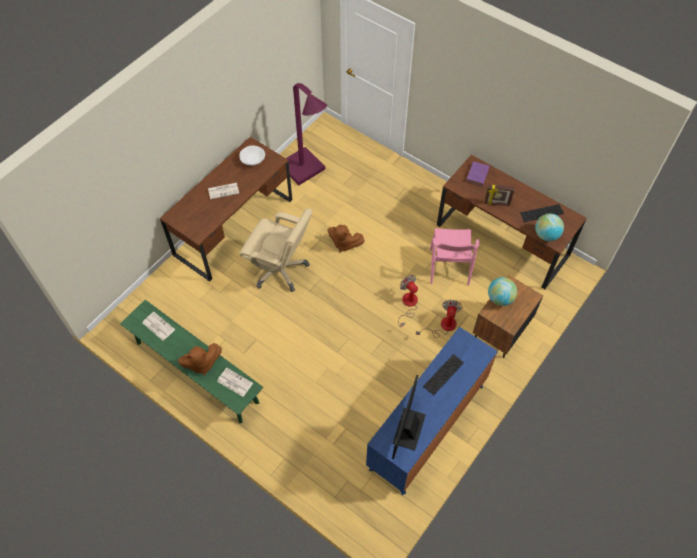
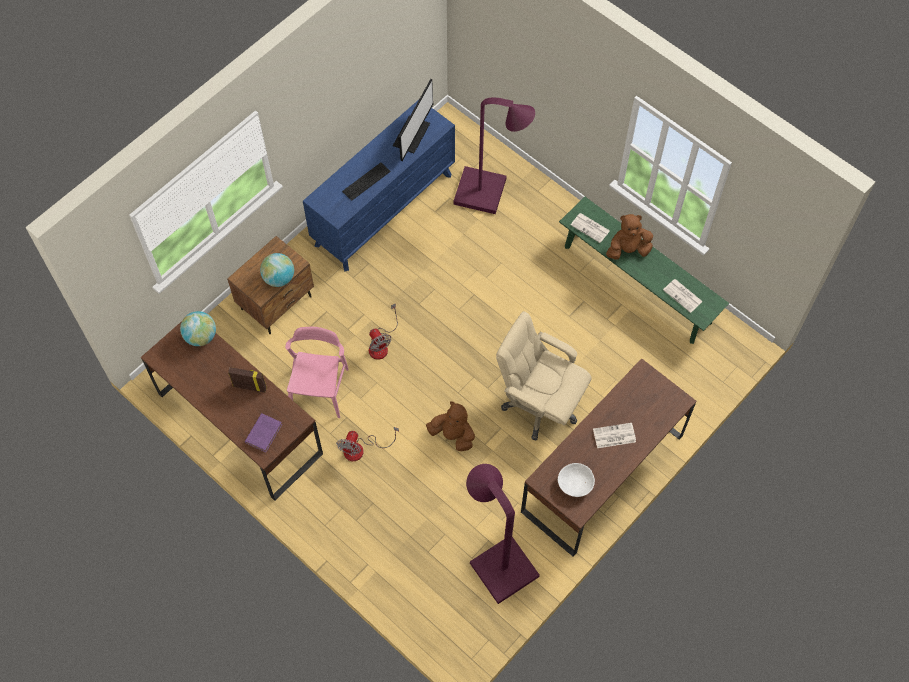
camera: 175 degrees left, 5 degrees up
(331, 451) = (488, 193): none -> purple floor lamp
(443, 326) = (344, 314): fan -> fan (361, 449)
(541, 213) = (196, 368): keyboard -> none

